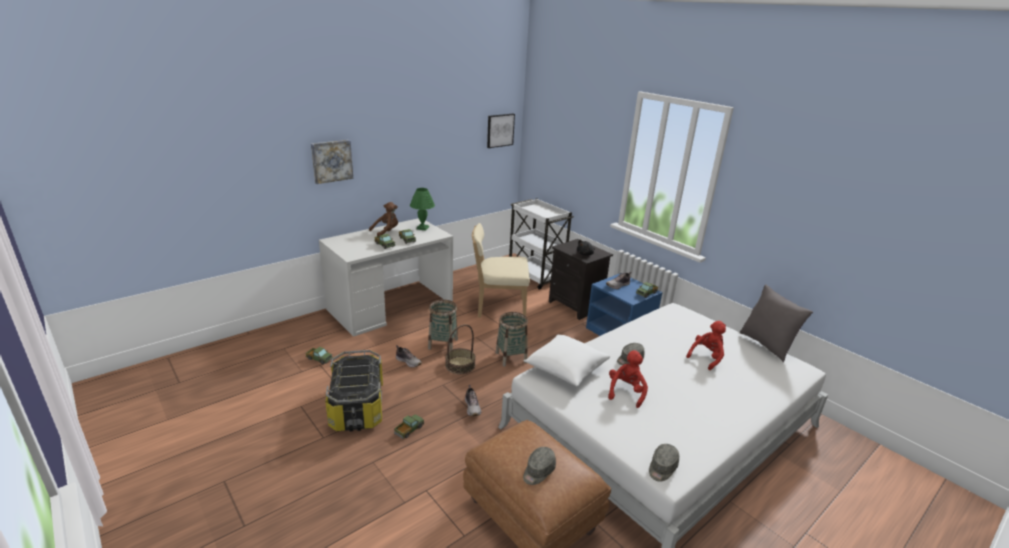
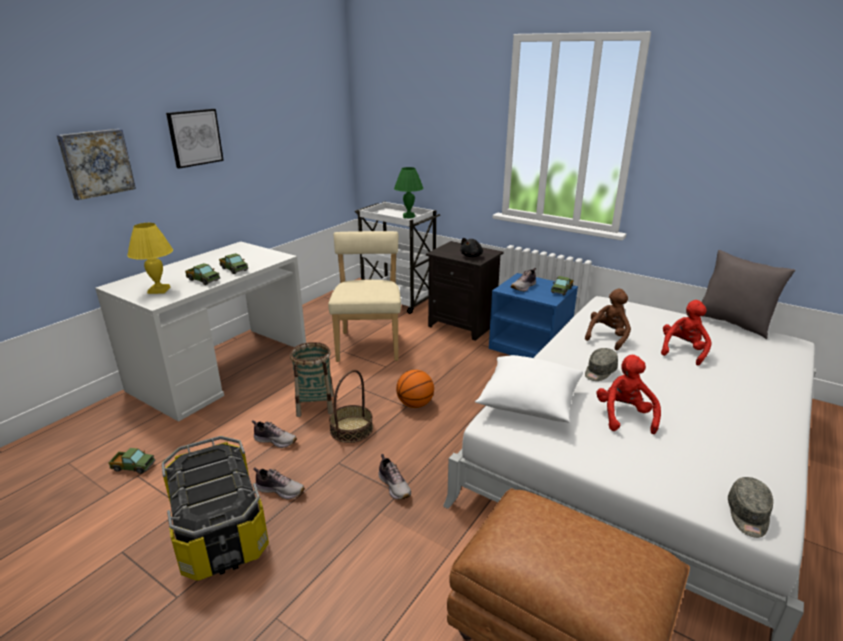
camera: 15 degrees left, 0 degrees up
(355, 248) = (159, 290): none -> yellow table lamp
(386, 232) = (199, 264): brown plush toy -> brown plush toy (607, 337)
(400, 393) = (280, 490): none -> shoe
(409, 430) = (315, 545): toy truck -> none
(422, 228) = (249, 252): green table lamp -> green table lamp (408, 216)
(498, 307) = (369, 344): beige chair -> beige chair turned 105 degrees clockwise
(500, 130) = (325, 116): picture -> picture (195, 137)
(511, 357) = (415, 404): basket -> basketball
(538, 471) = (589, 573): grey cap -> none

